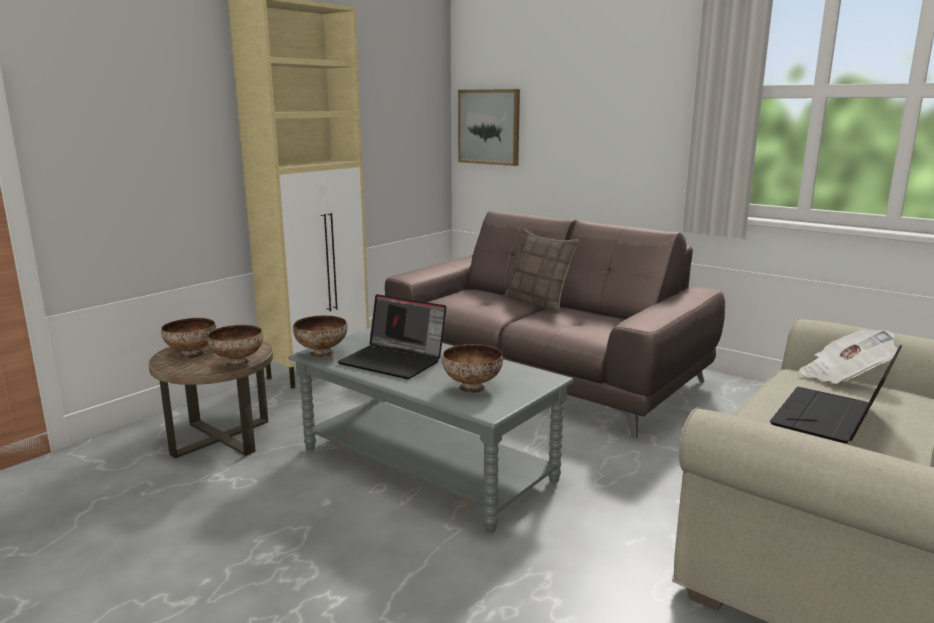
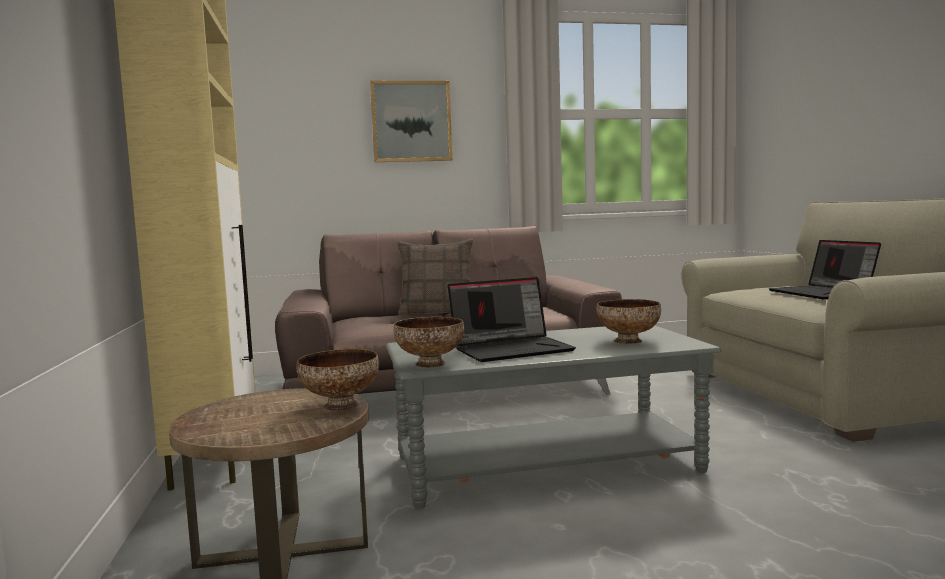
camera: 50 degrees left, 10 degrees down
(192, 354) = (245, 421): bowl -> none
(489, 127) = (270, 152): picture -> picture (411, 122)
(843, 376) = (753, 285): newspaper -> none

